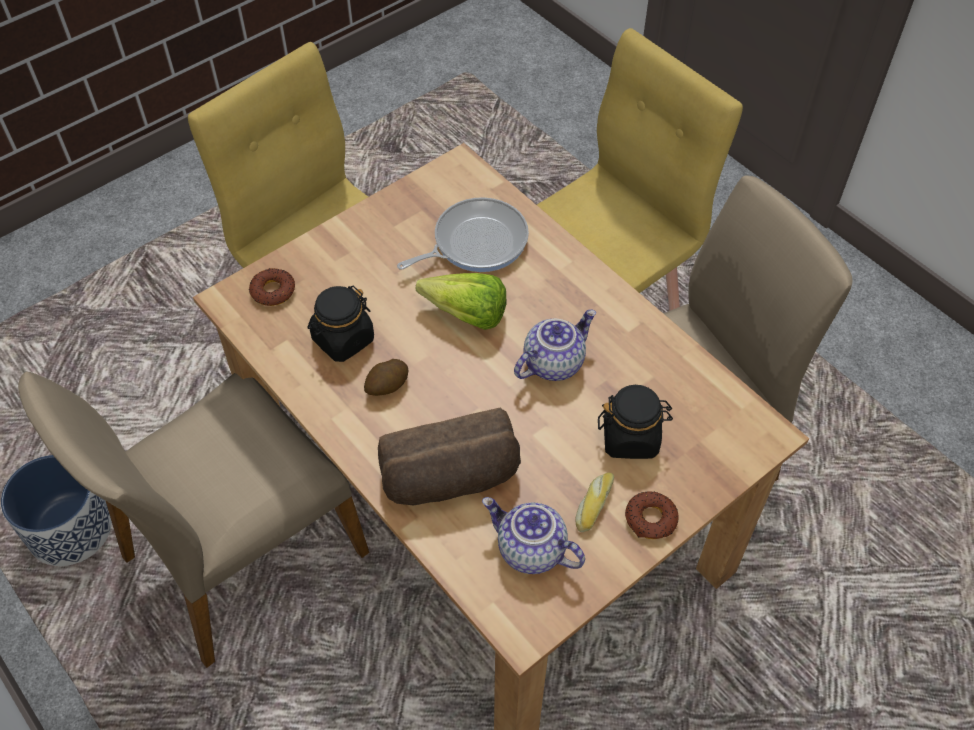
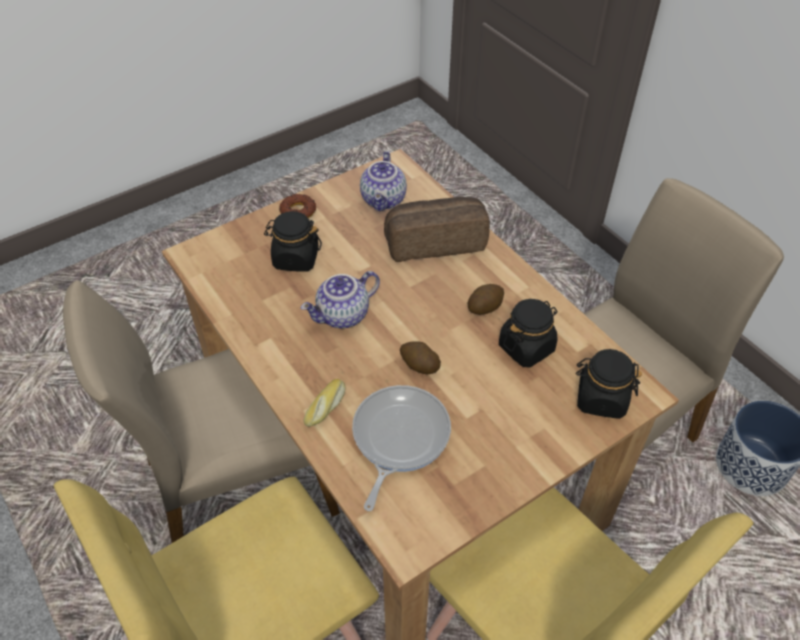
camera: 175 degrees left, 5 degrees down
(273, 291) = (601, 399): donut -> black jar
(460, 312) = (419, 365): lettuce -> potato
(475, 242) = (398, 438): frying pan -> frying pan turned 135 degrees clockwise
(530, 551) = (384, 200): teapot -> teapot turned 60 degrees clockwise
(593, 504) = (335, 221): bread -> bread (326, 407)

